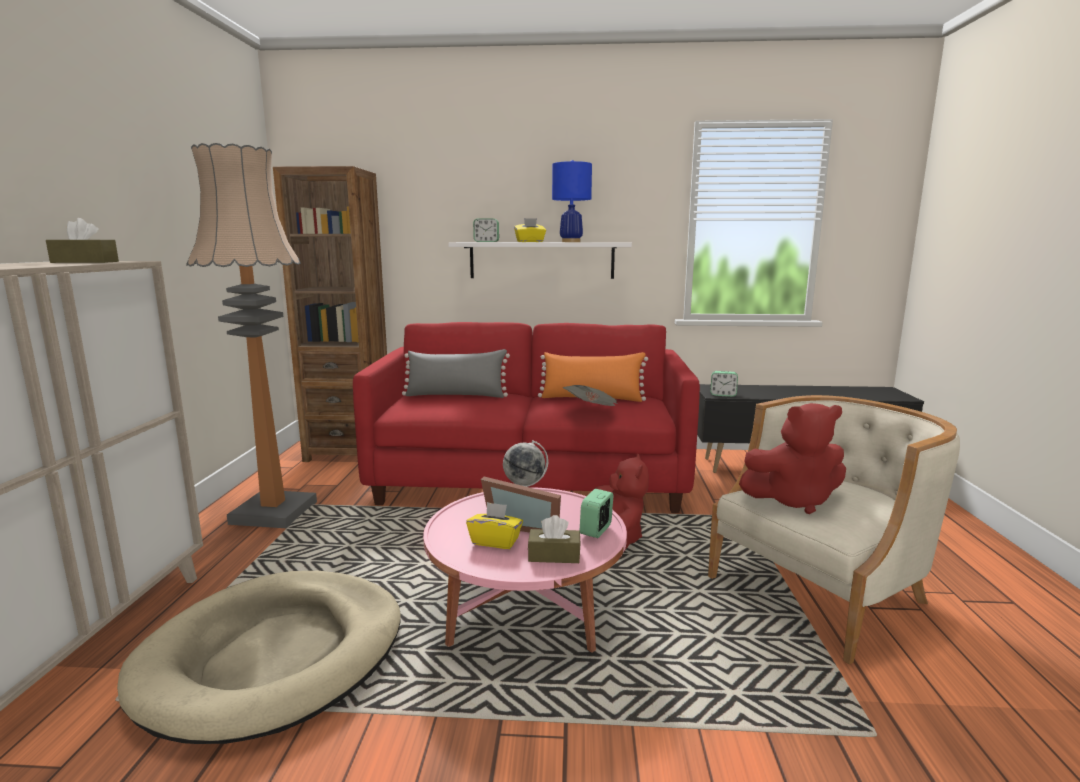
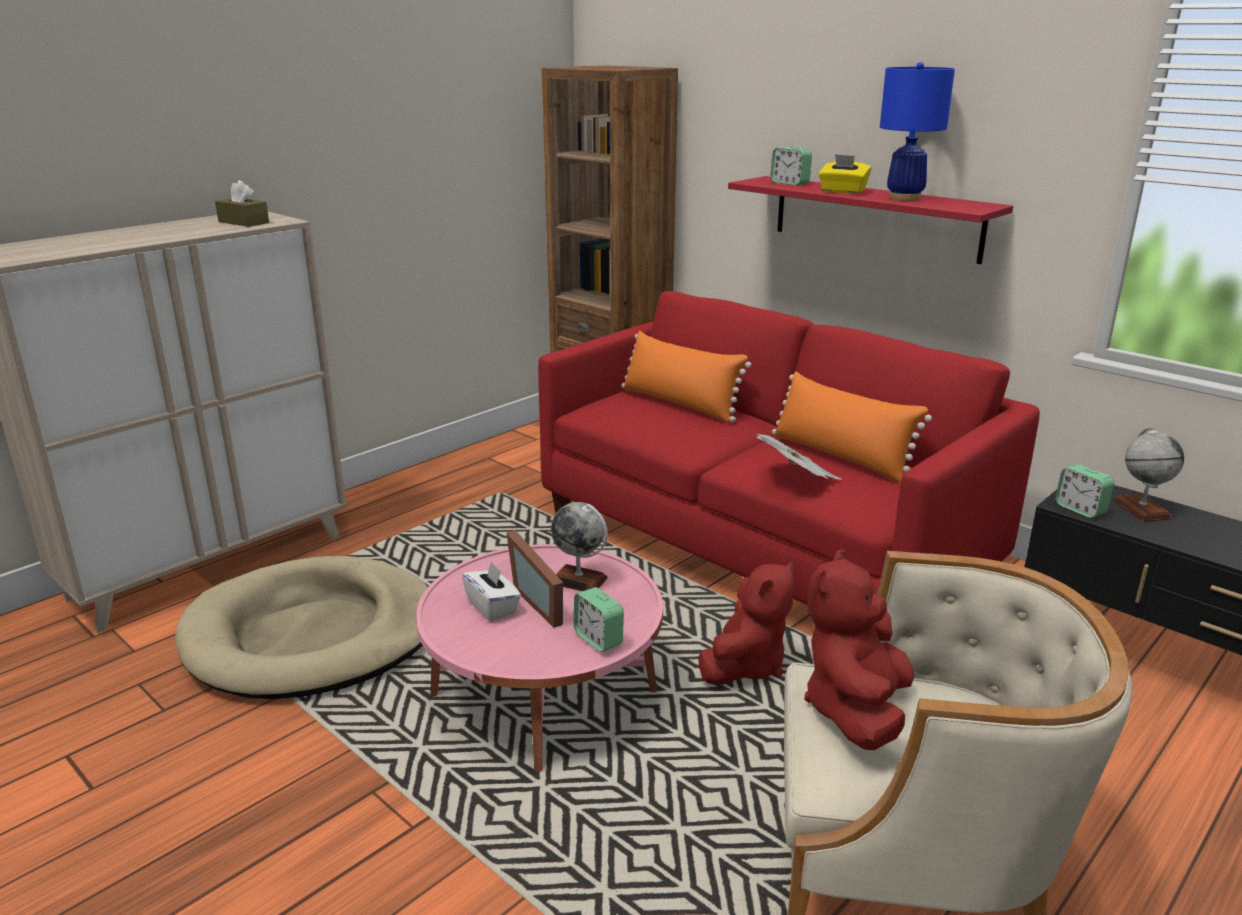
camera: 40 degrees right, 10 degrees up
(274, 513) = (462, 489): floor lamp -> none
(456, 395) = (680, 404): grey pillow -> orange pillow
(495, 541) = (492, 607): yellow tissue box -> white tissue box
(541, 260) = (875, 218): white shelf -> red shelf
(554, 555) = (517, 647): brown tissue box -> none
(596, 530) = (598, 639): alarm clock -> alarm clock turned 105 degrees counterclockwise
(742, 389) = (1141, 509): none -> globe
(793, 500) = (856, 711): red plush toy -> red plush toy turned 75 degrees clockwise

